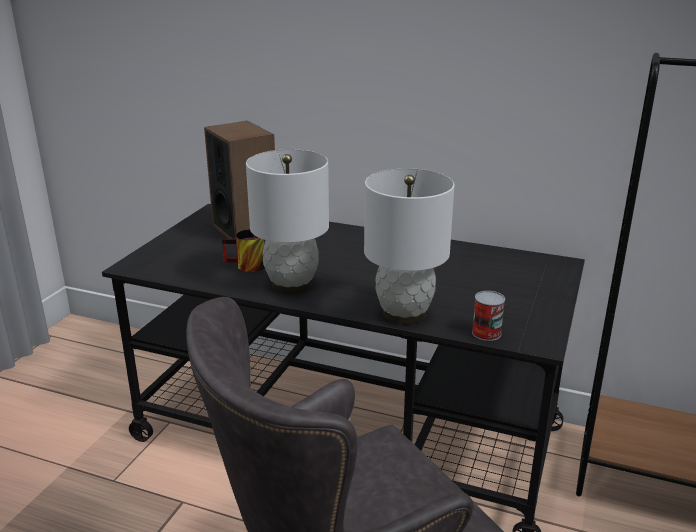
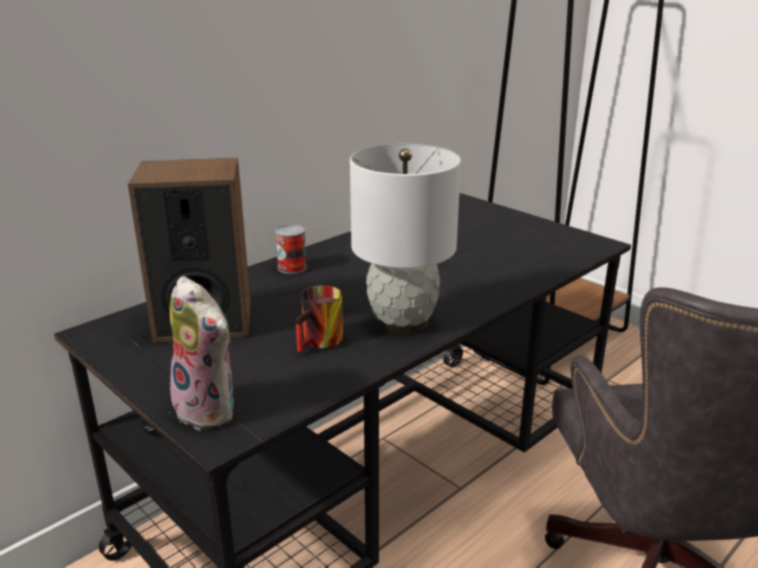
camera: 65 degrees left, 0 degrees up
(154, 257) = (211, 409): none -> plush toy
(404, 313) = (515, 281): white table lamp -> none
(486, 333) = (573, 257): can -> can (292, 267)

